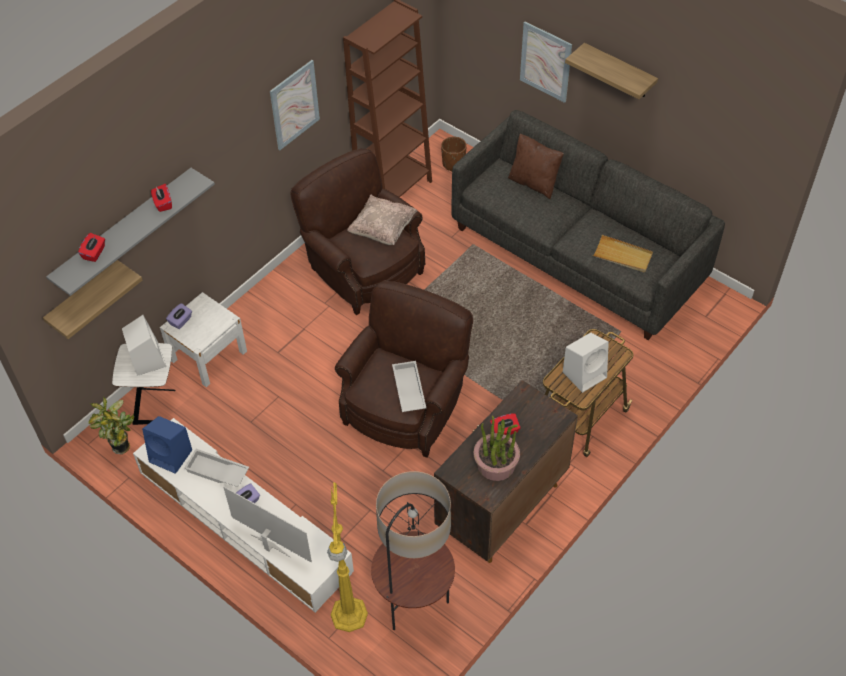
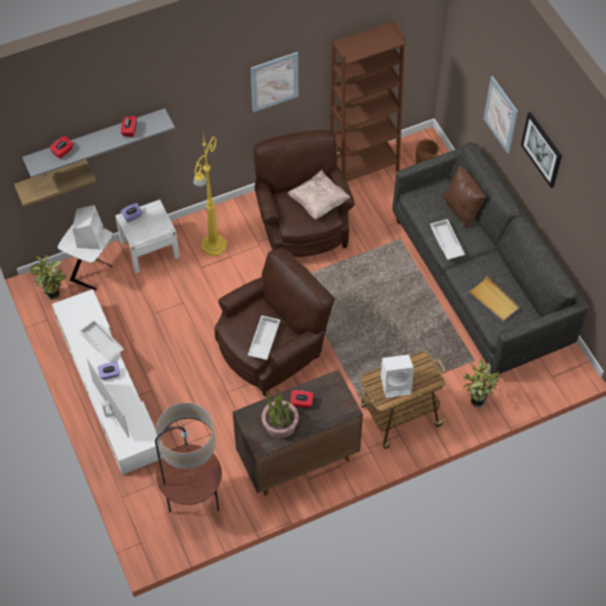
camera: 25 degrees right, 5 degrees up
(172, 456) = (77, 317): blue speaker -> none
(349, 616) = (144, 488): yellow floor lamp -> yellow floor lamp (213, 246)
(538, 219) = (446, 242): none -> white tray
(619, 71) = (542, 149): shelf -> picture
(647, 369) = (476, 400): none -> potted plant

